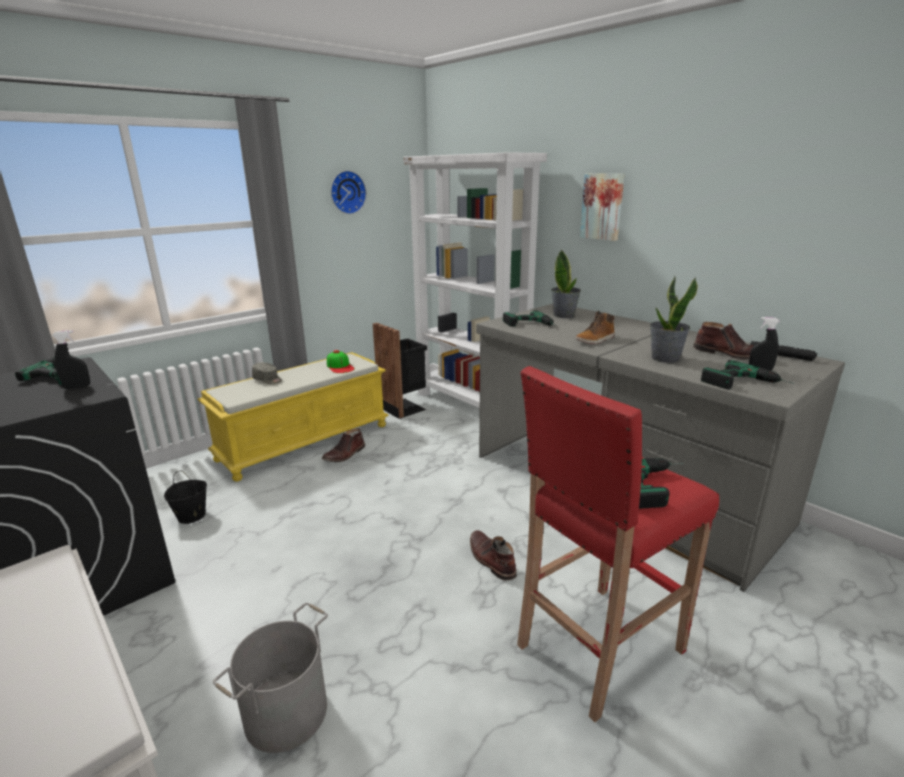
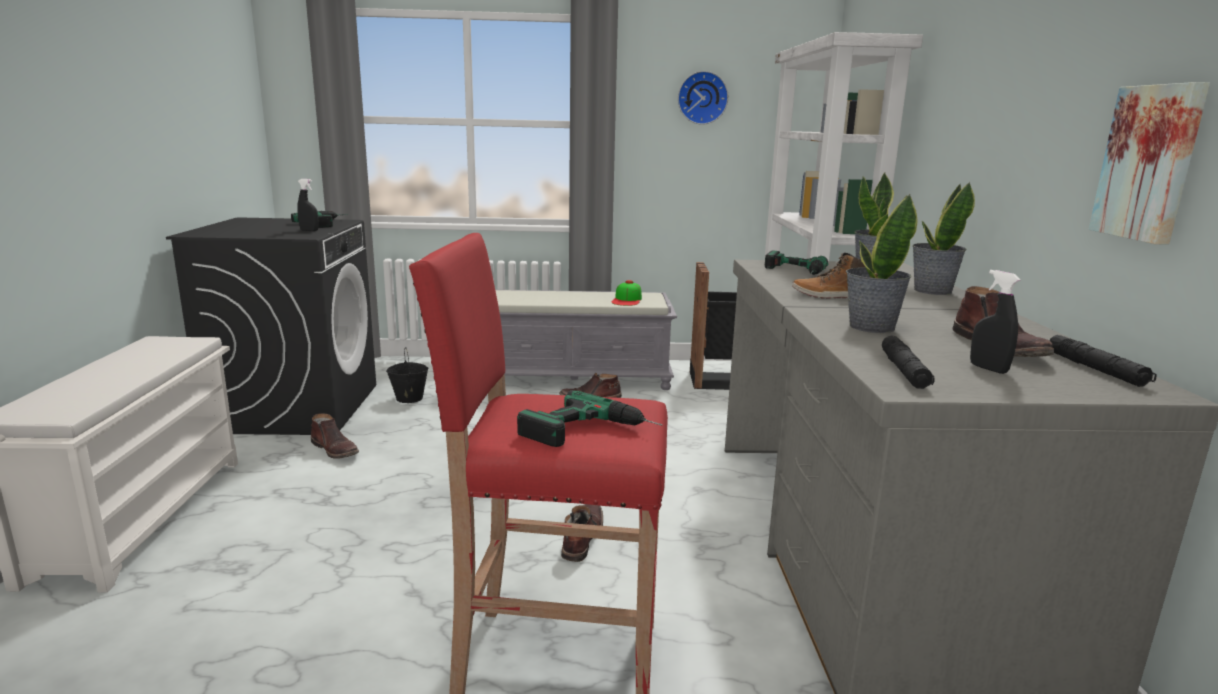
camera: 40 degrees right, 5 degrees down
(198, 596) = (336, 450): none -> brown boot
(268, 380) = (544, 294): grey cap -> none
(287, 713) = (272, 546): grey bucket -> none
(305, 441) = (573, 377): yellow bench -> grey bench
(602, 206) = (968, 110): picture -> picture (1150, 163)
(619, 322) = (932, 291): none -> potted plant
(746, 384) = (904, 371): power drill -> black flashlight

